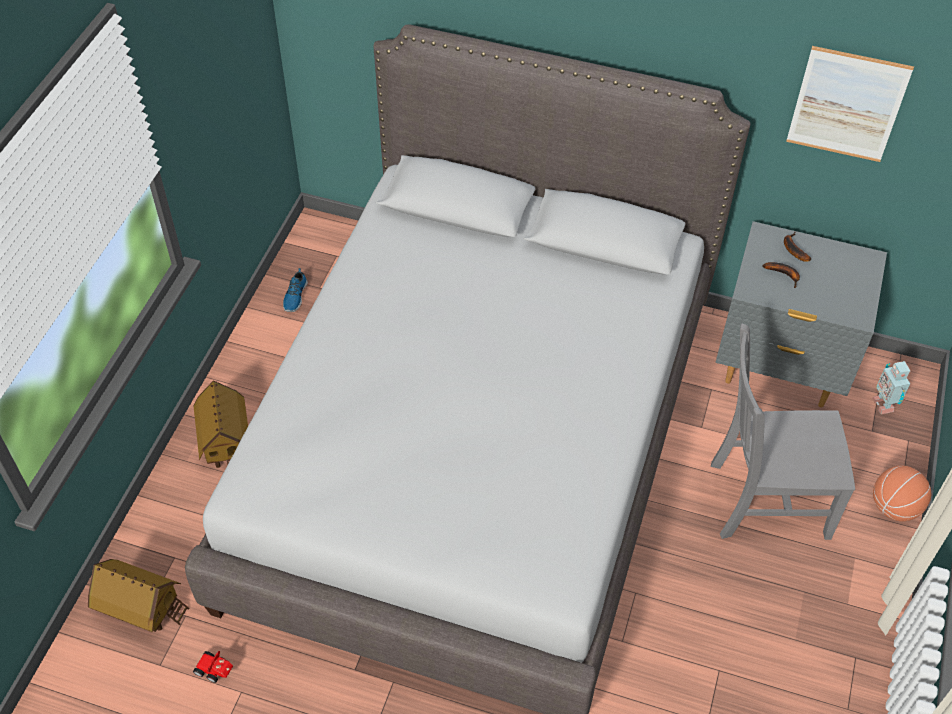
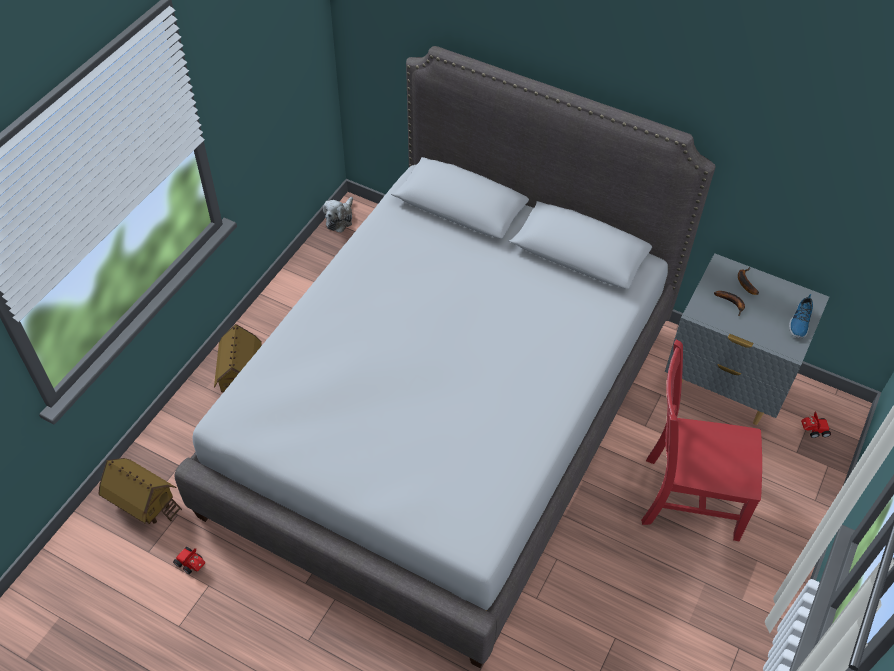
camera: 10 degrees right, 0 degrees up
(294, 296) = (323, 264): shoe -> shoe (799, 321)
(302, 240) = (340, 219): none -> plush toy
(764, 499) = (687, 496): grey chair -> red chair
(847, 105) = (802, 161): picture -> none
(884, 404) = (812, 430): toy robot -> toy car
(894, 507) = (803, 522): basketball -> none

